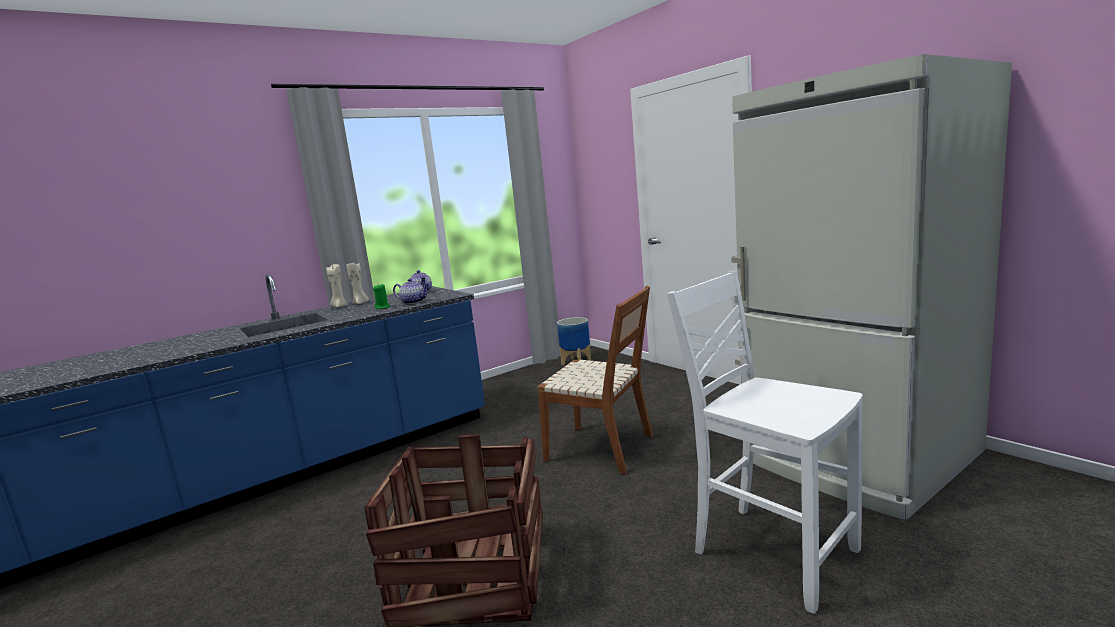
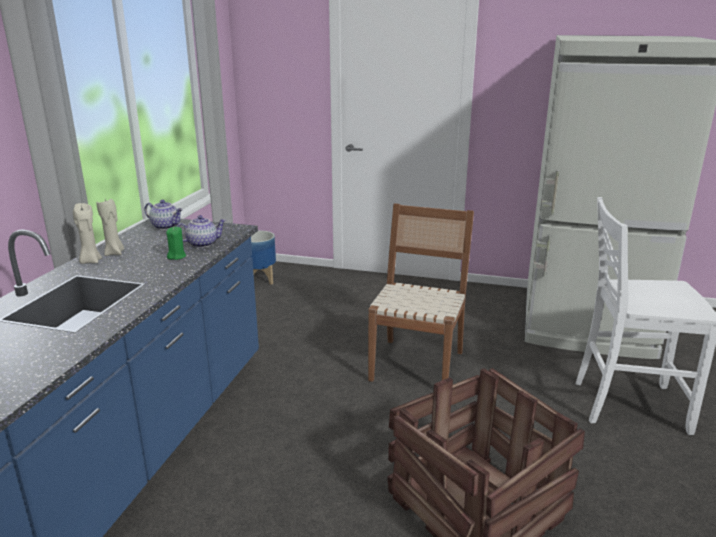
camera: 40 degrees left, 10 degrees up
(604, 450) = (418, 363): chair -> chair turned 60 degrees counterclockwise

